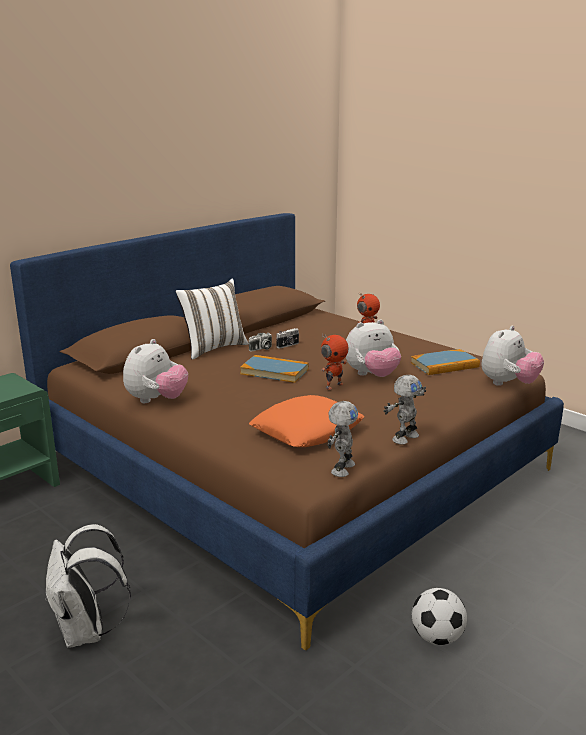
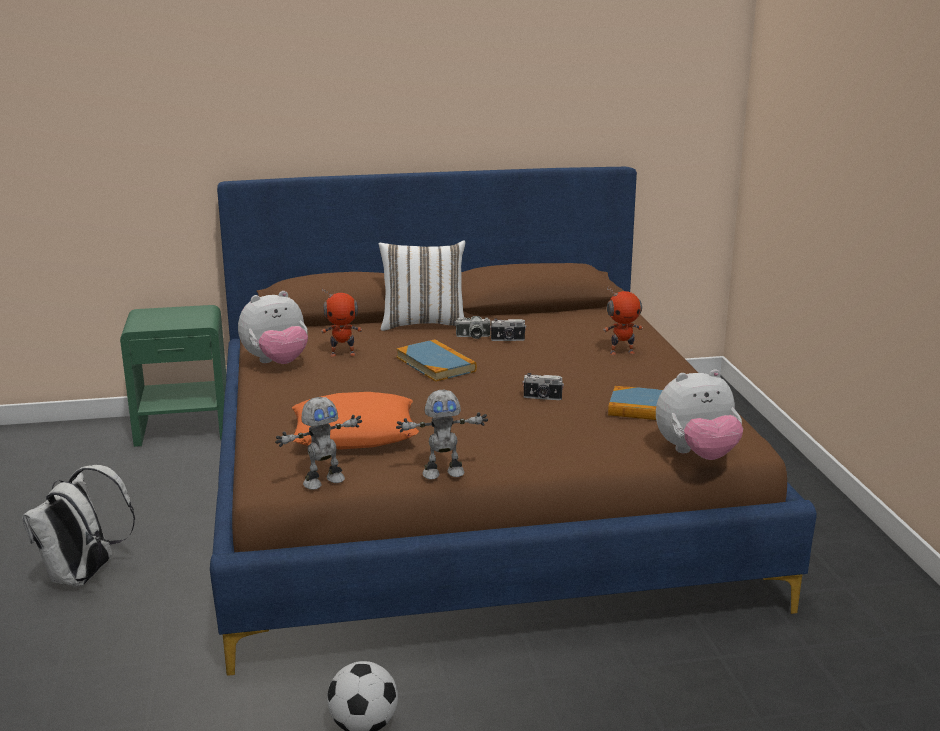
camera: 35 degrees right, 0 degrees up
(333, 386) = (469, 396): toy robot -> toy robot (343, 354)
(371, 375) = (542, 398): plush toy -> camera

